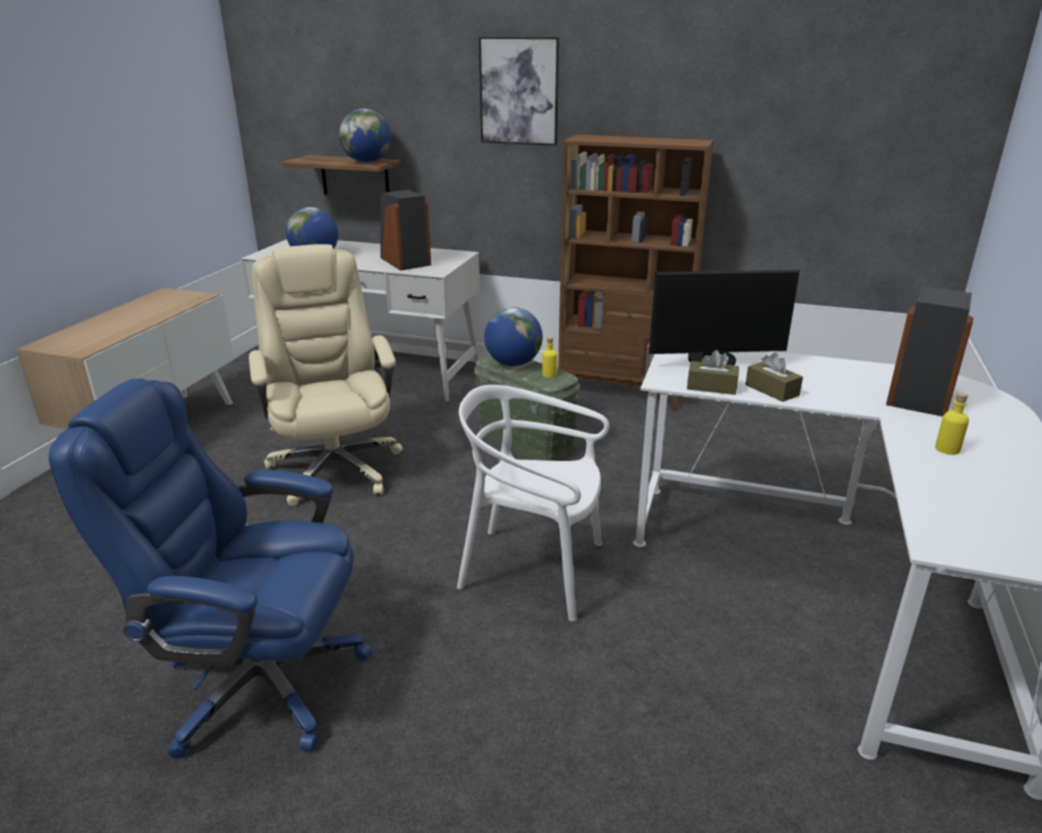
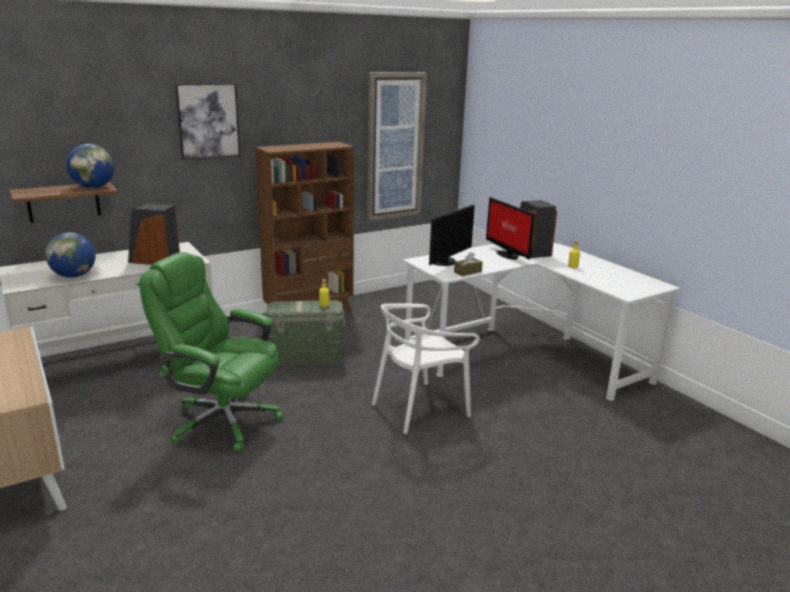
camera: 50 degrees left, 5 degrees down
(259, 682) = (397, 522): blue office chair -> none
(335, 467) = (222, 421): beige office chair -> green office chair
(513, 363) = (293, 306): globe -> none
(772, 390) = (488, 266): brown tissue box -> none
(830, 161) = (394, 147): none -> picture
(855, 386) = (507, 254): none -> monitor

